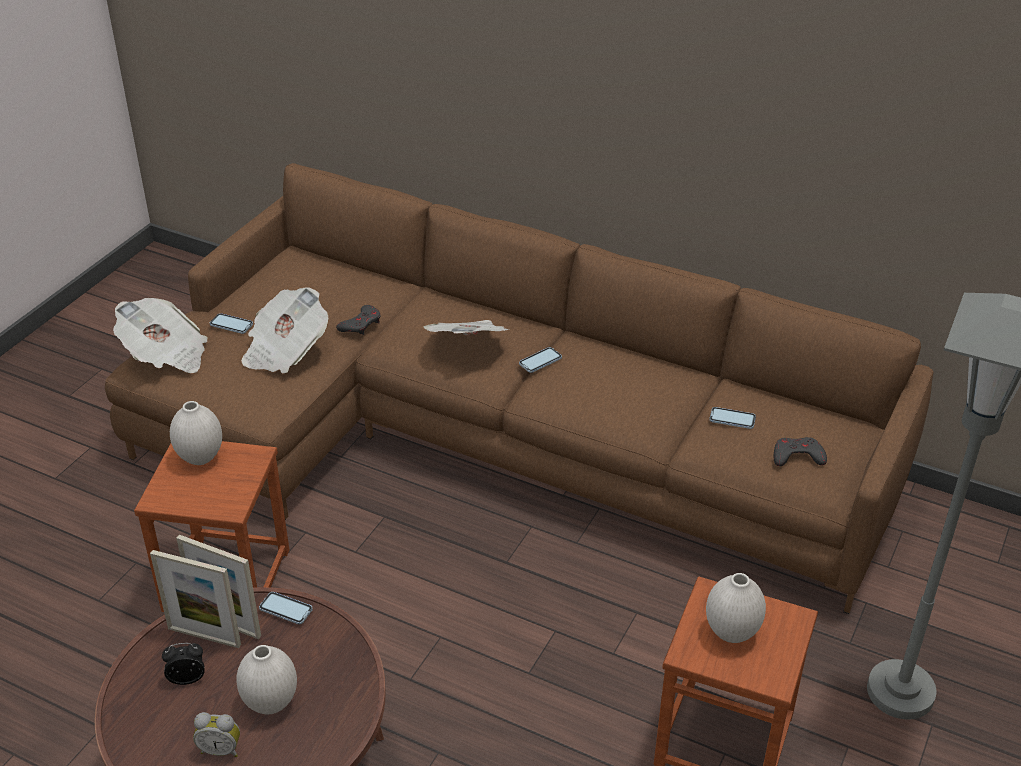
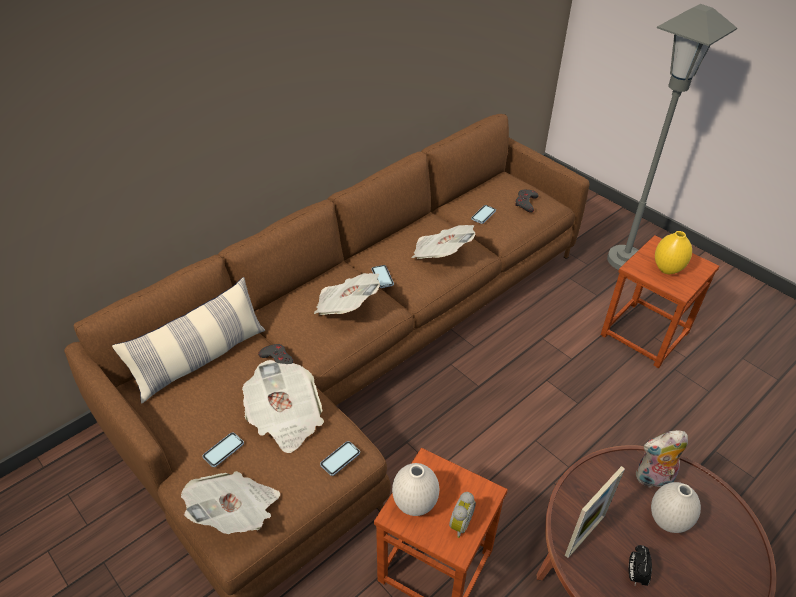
camera: 70 degrees left, 5 degrees up
(204, 636) = (592, 555): picture frame -> none
(221, 749) = (708, 563): alarm clock -> alarm clock (459, 523)
(286, 609) = (577, 492): phone -> phone (340, 459)
(332, 684) = (653, 479): none -> plush toy
(343, 278) = (201, 360): none -> pillow
(614, 397) = (441, 254): none -> newspaper
(732, 633) = (667, 269): white vase -> yellow vase

